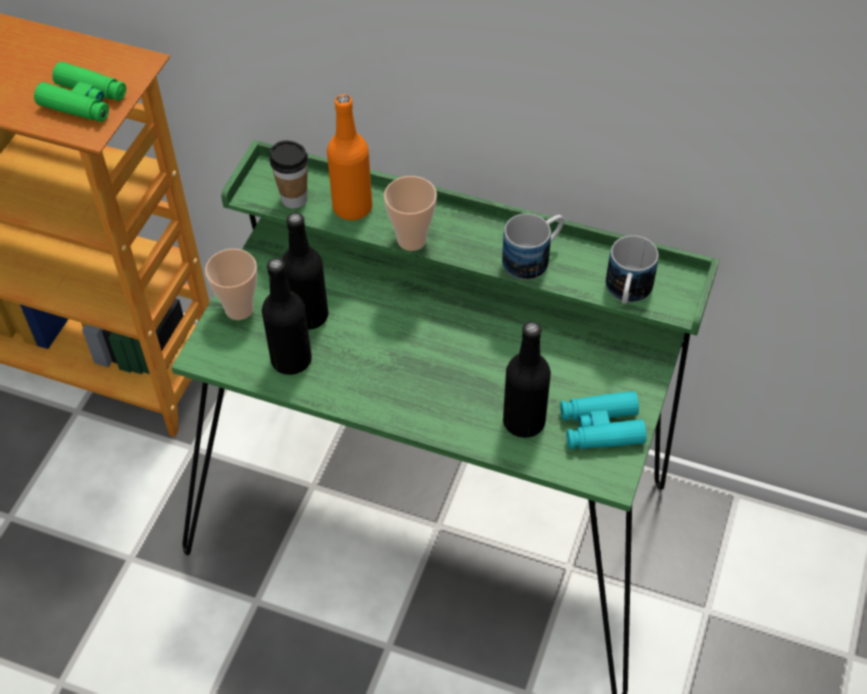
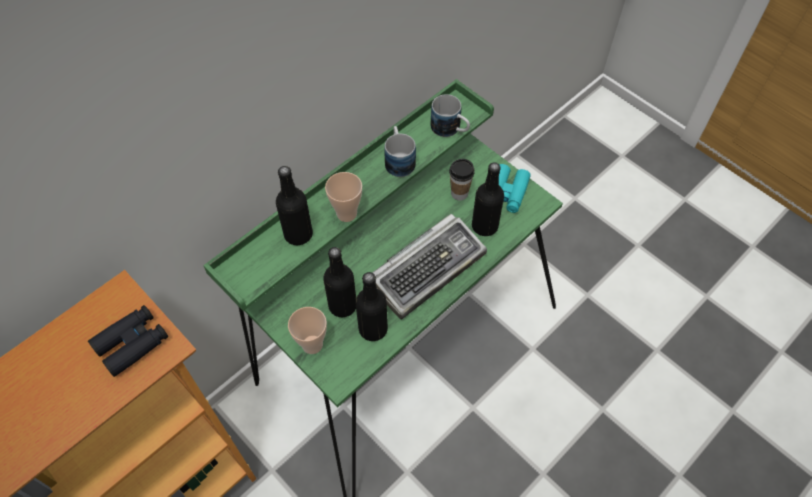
camera: 65 degrees left, 5 degrees up
(84, 101) = (132, 343): green binoculars -> black binoculars
(294, 199) = (268, 264): cup -> cup (459, 193)
(352, 207) = (298, 234): orange bottle -> black bottle
(414, 382) = (427, 268): none -> keyboard

